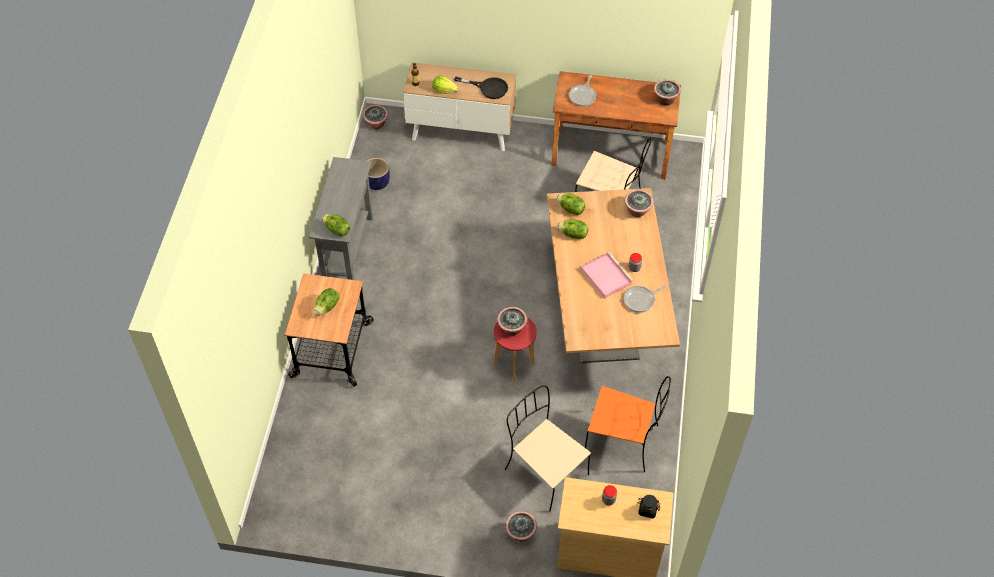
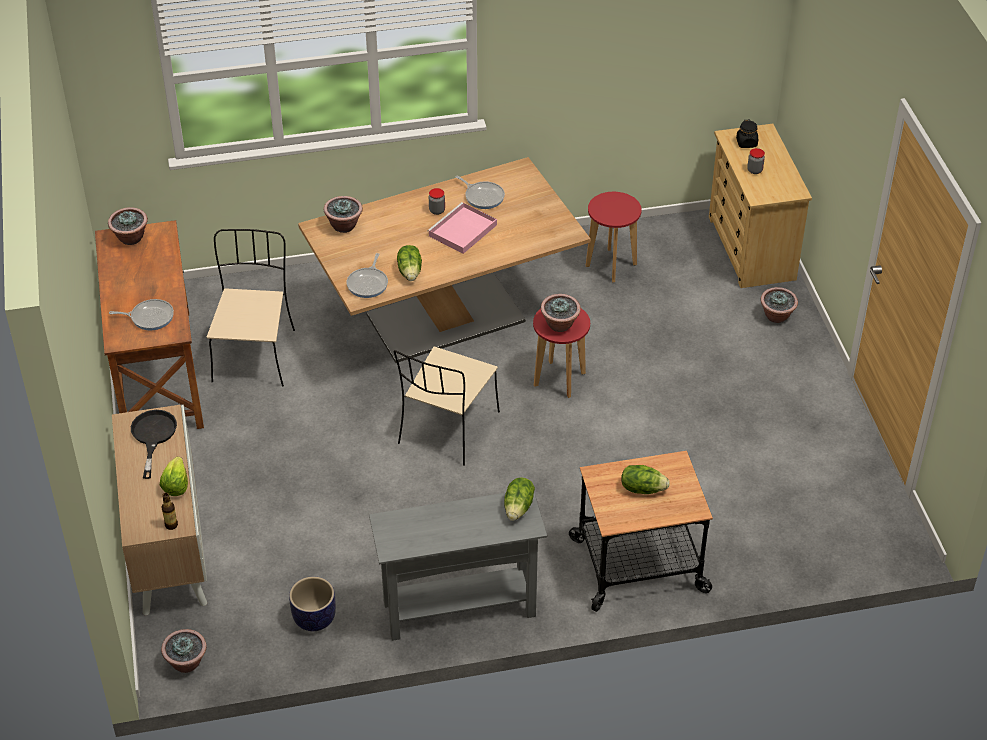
camera: 110 degrees left, 10 degrees down
(544, 471) = (689, 317): beige chair -> beige chair (447, 430)
(570, 209) = (368, 283): lettuce -> frying pan
(623, 440) = (611, 265): orange chair -> red stool

